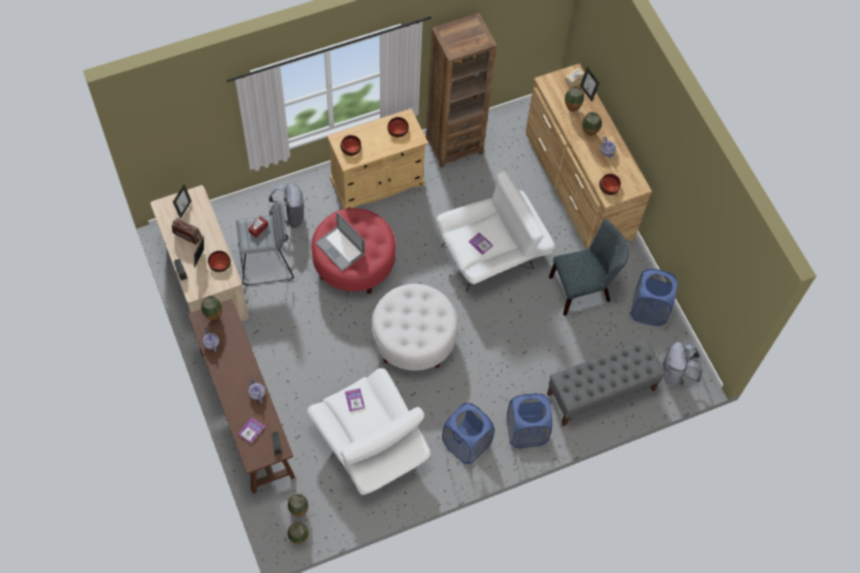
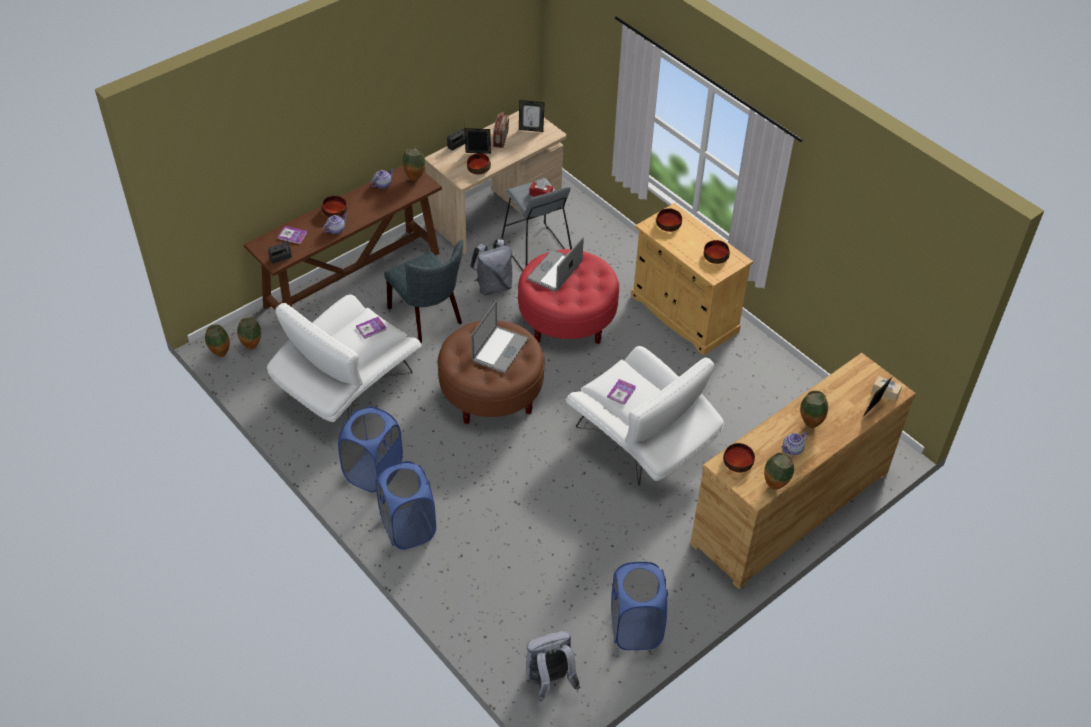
camera: 75 degrees right, 15 degrees down
(232, 390) = (334, 211): none -> bowl
(289, 217) = (600, 254): grey backpack -> grey backpack (493, 286)
(412, 312) = (500, 349): none -> laptop
(413, 340) = (491, 393): white ottoman -> brown ottoman
(454, 145) = (774, 370): brown bookcase -> none
(571, 108) = (837, 398): vase -> vase (775, 486)
(583, 288) = (635, 546): grey chair -> grey chair (428, 318)
(600, 392) = (490, 596): grey bench -> none

